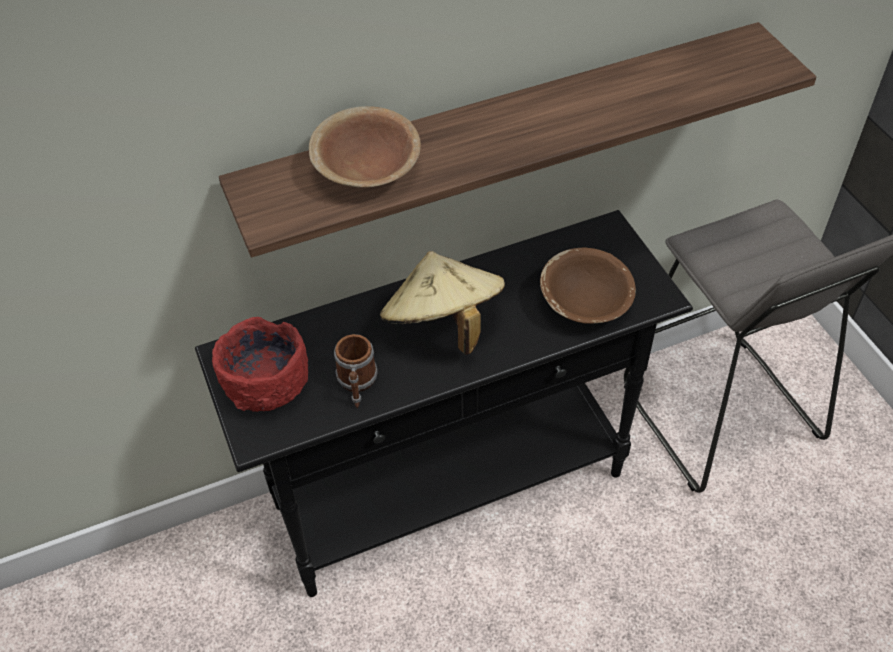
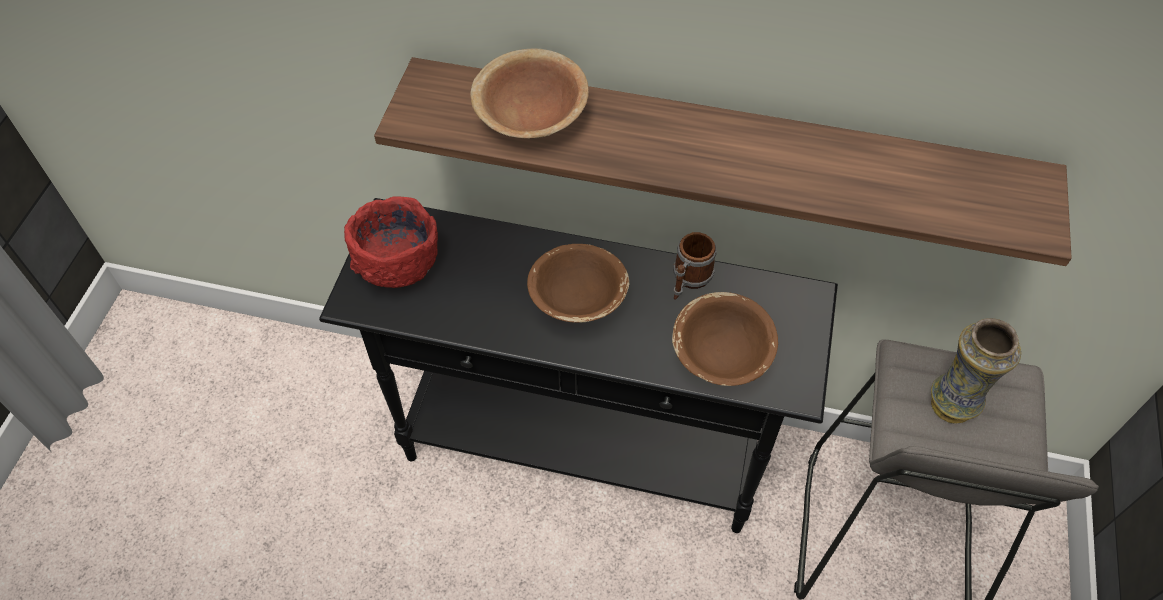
camera: 35 degrees right, 5 degrees up
(357, 384) = (464, 306): mug -> mug (688, 280)
(443, 326) = (578, 298): beige hat -> brown bowl
(751, 253) = (952, 404): none -> vase

